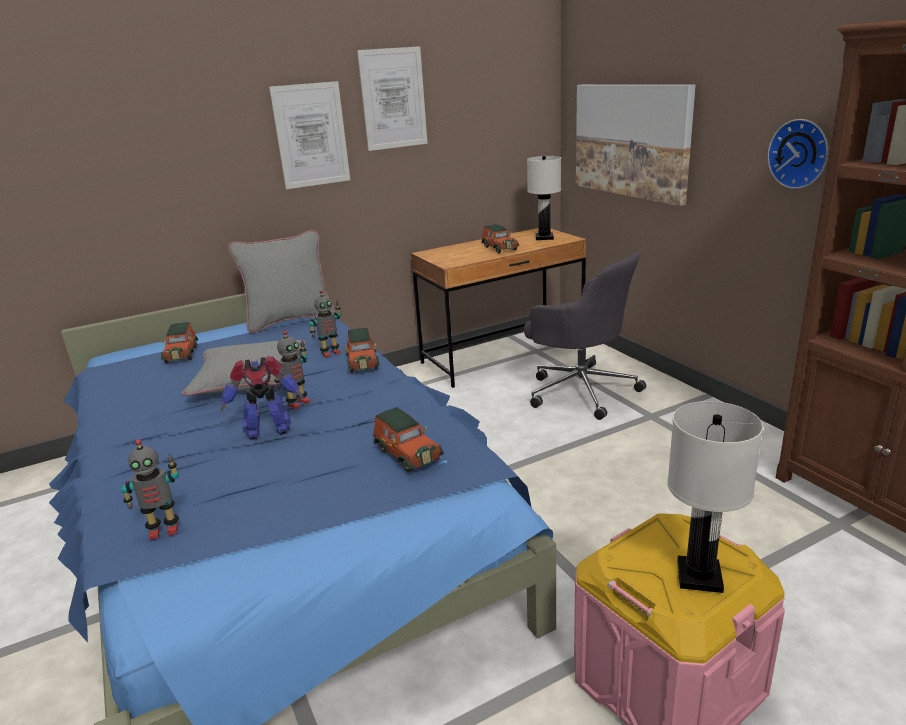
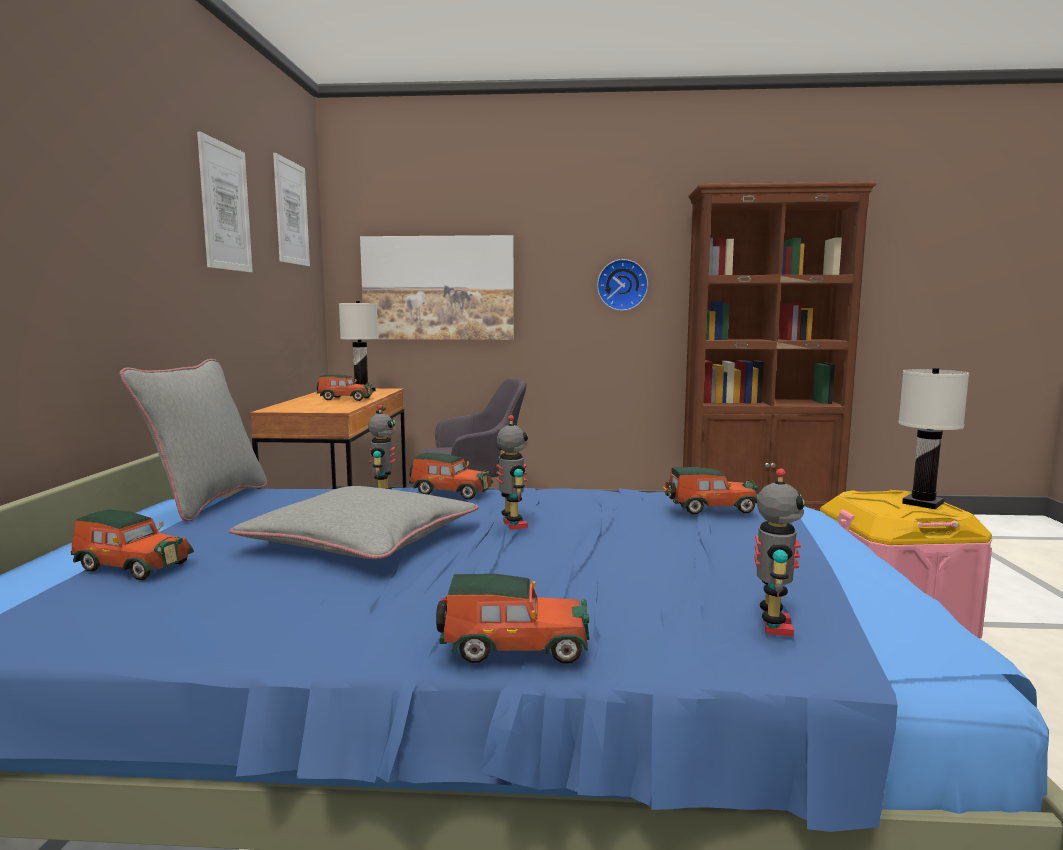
camera: 60 degrees left, 15 degrees down
(108, 465) = (512, 647): none -> toy car
(267, 430) = (565, 545): toy robot -> none
(311, 135) = (158, 228): picture -> picture (291, 213)

